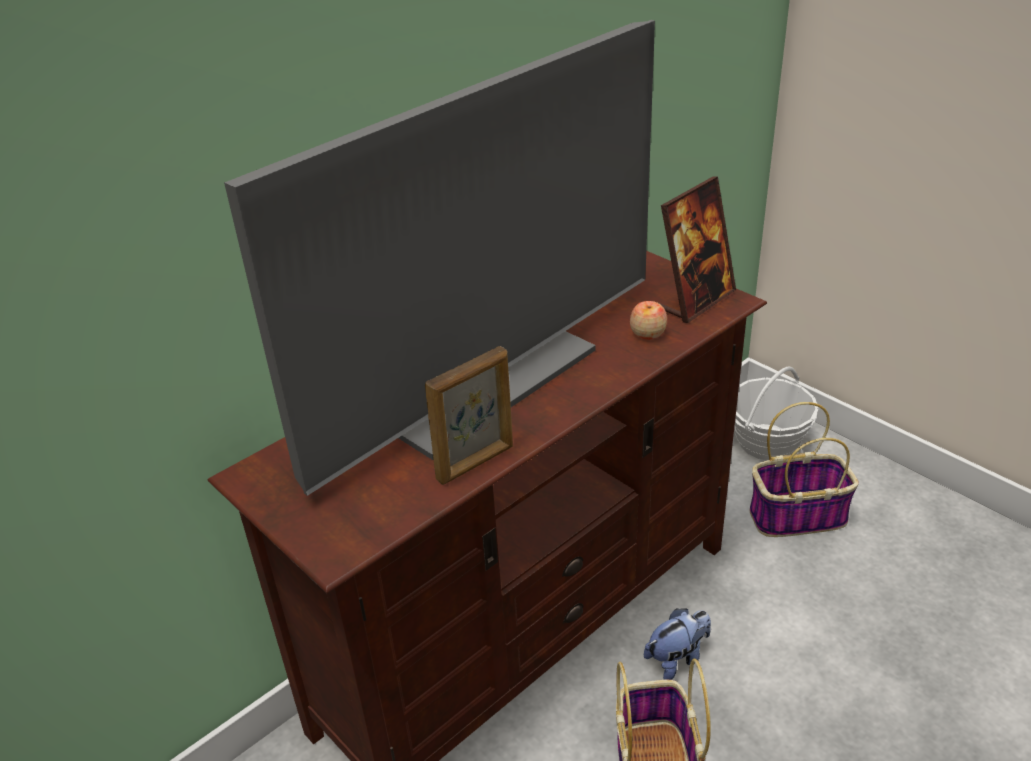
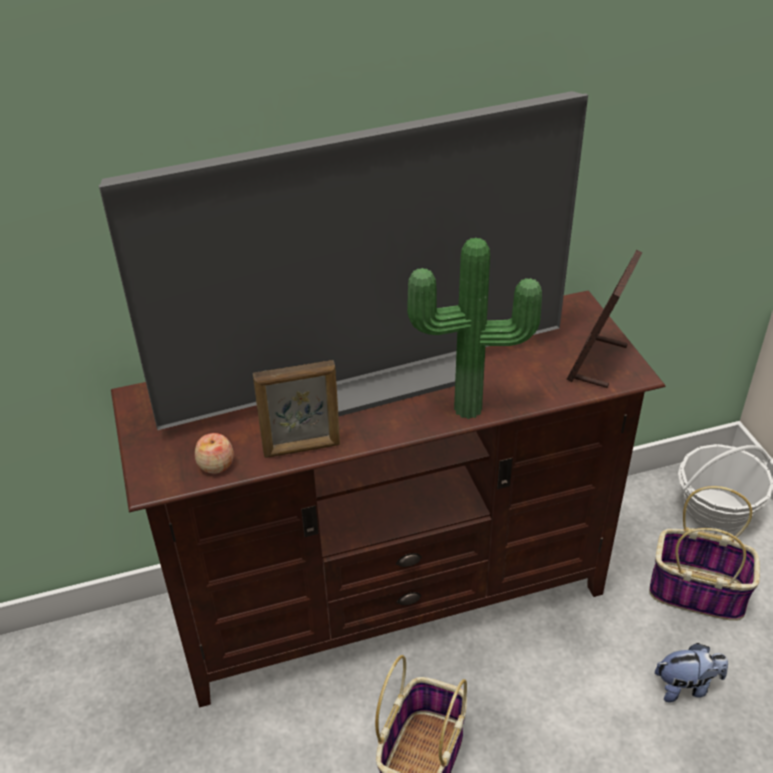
camera: 25 degrees right, 5 degrees up
(616, 377) = (469, 413): none -> potted plant
(647, 333) = (529, 380): apple -> apple (216, 464)
(677, 658) = (501, 673): plush toy -> plush toy (686, 686)
(695, 300) = (597, 362): picture frame -> picture frame turned 135 degrees clockwise

